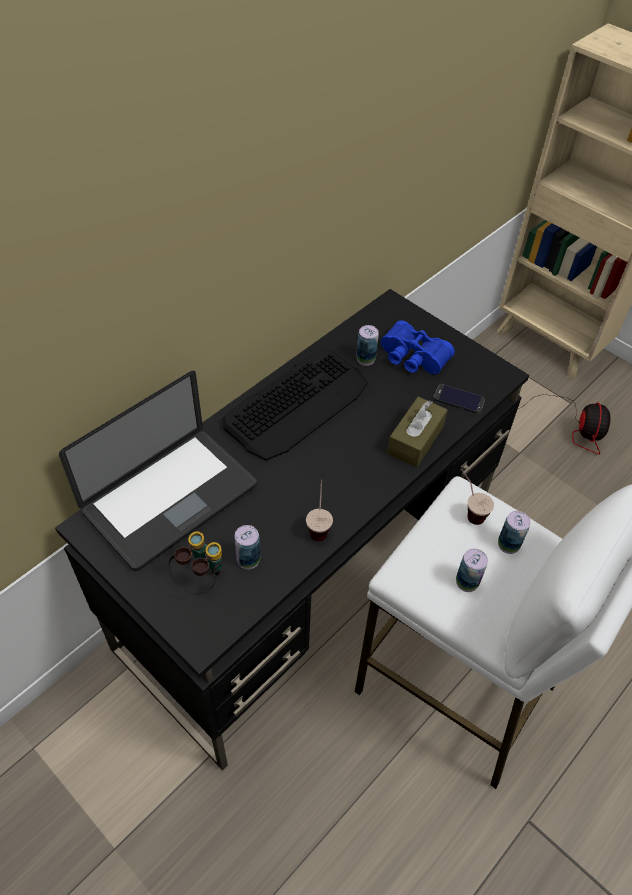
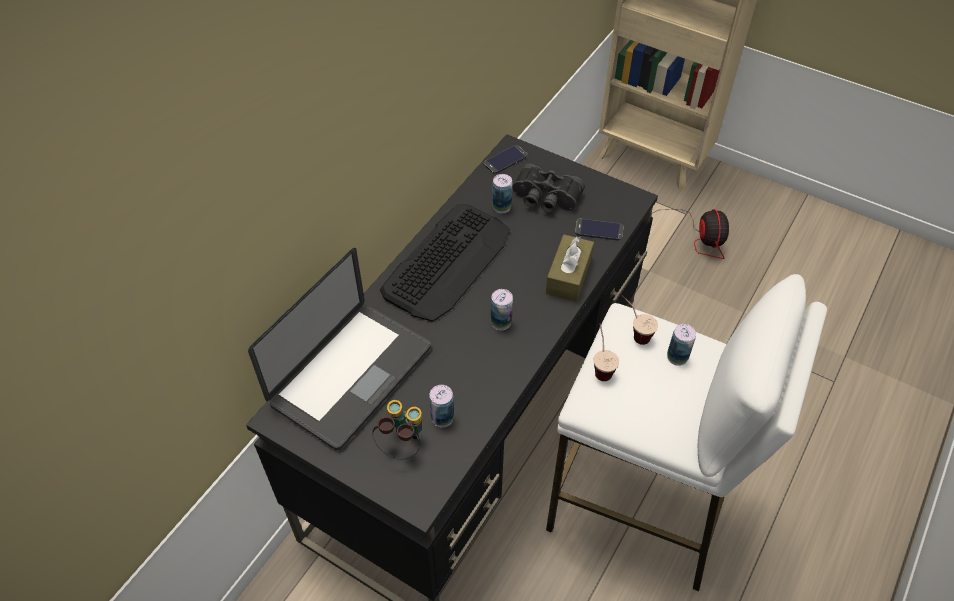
camera: 10 degrees left, 0 degrees up
(319, 524) = (499, 372): cup -> cup (600, 366)
(382, 313) = (505, 160): none -> phone
(412, 358) = (545, 199): blue binoculars -> black binoculars
(467, 582) = (648, 398): can -> can (501, 322)

